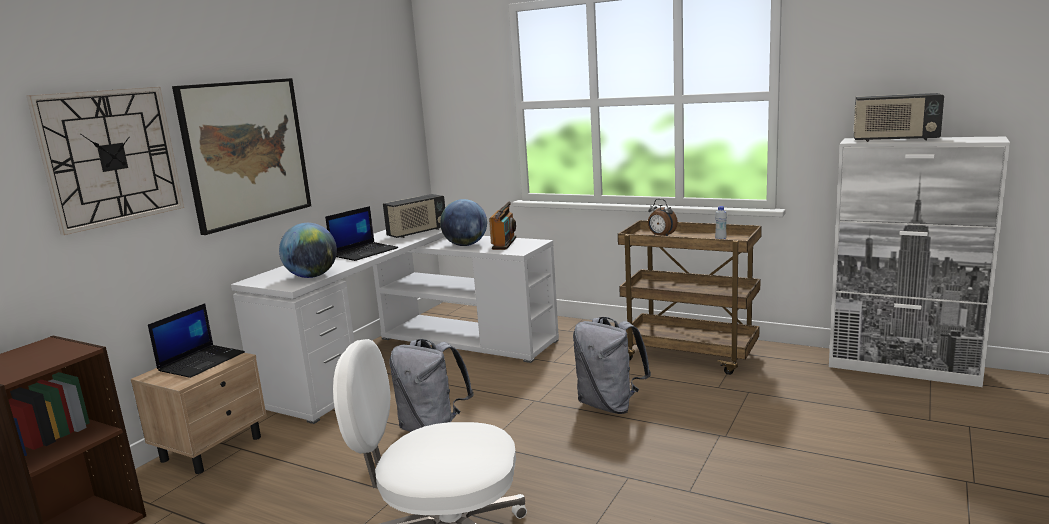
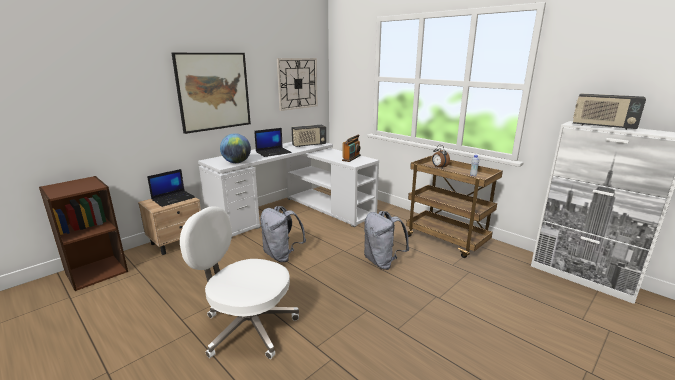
camera: 15 degrees right, 5 degrees up
(111, 157) = (133, 88): wall clock -> wall clock (297, 83)
(465, 245) = (330, 156): globe -> none

